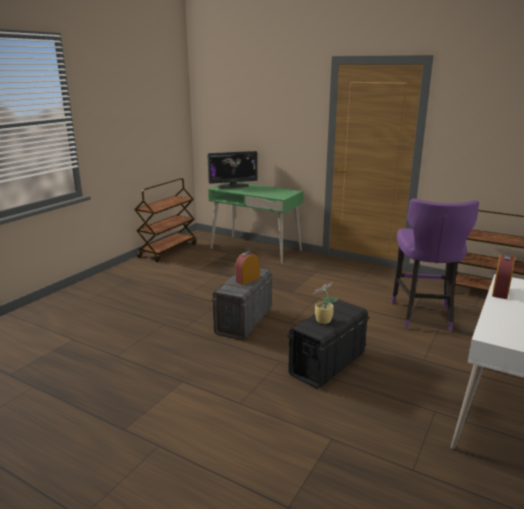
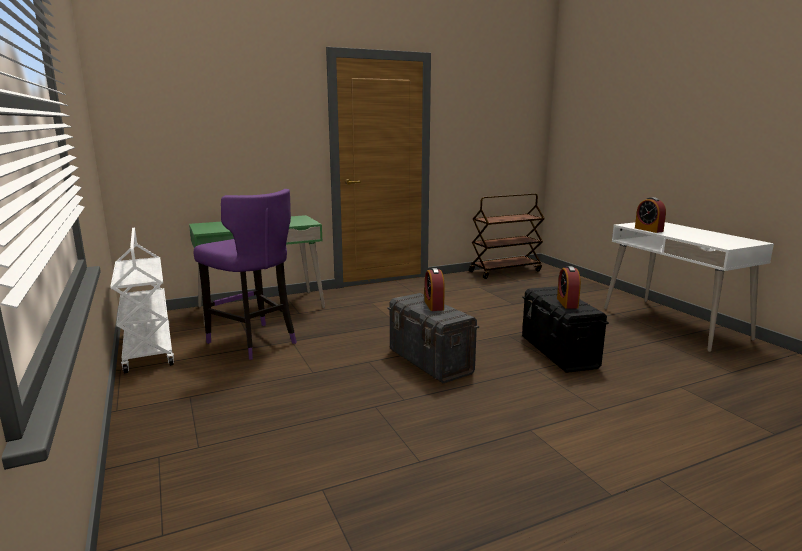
camera: 55 degrees left, 5 degrees down
(168, 250) = (147, 349): brown cart -> white cart
(233, 186) = (215, 226): monitor -> none
(322, 321) = (567, 303): potted plant -> alarm clock
(423, 316) = (514, 298): purple stool -> purple stool (254, 342)

